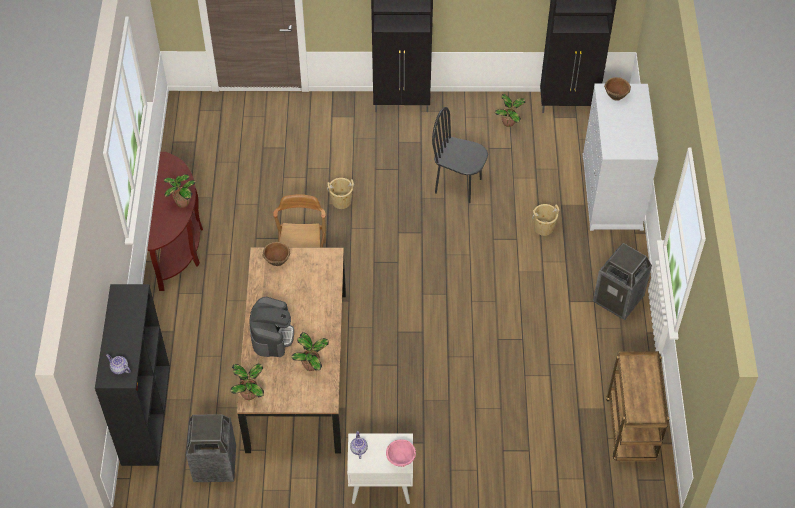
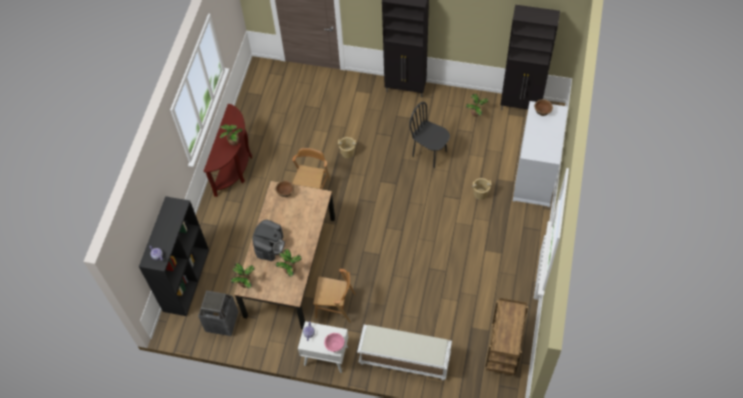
camera: 15 degrees right, 5 degrees up
(377, 413) = (335, 306): none -> brown chair
(494, 469) = (404, 359): none -> white bench
(618, 299) = (519, 254): trash can -> none

